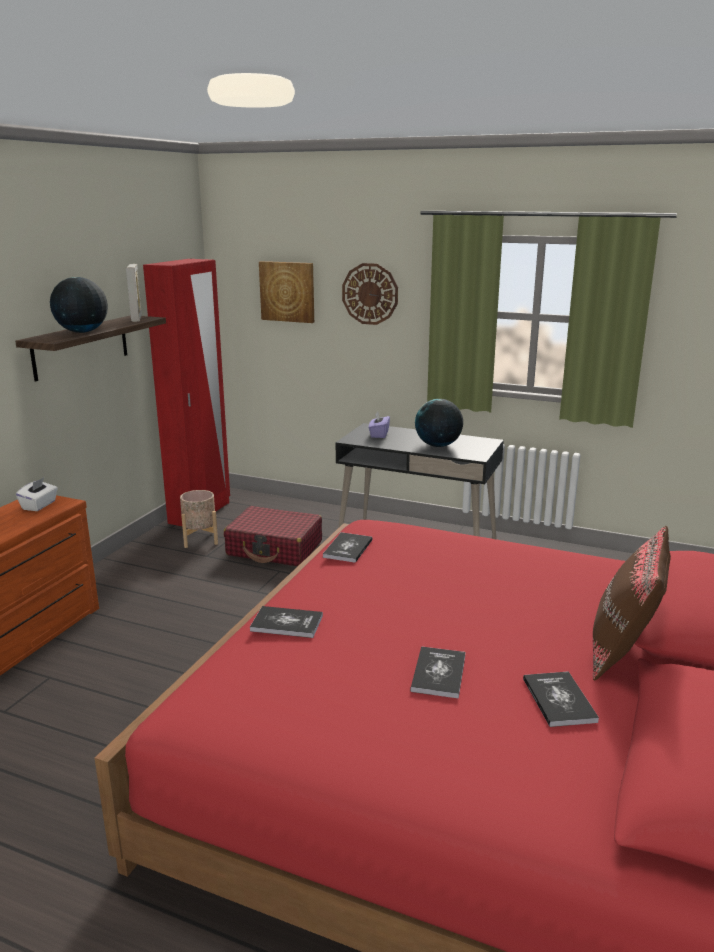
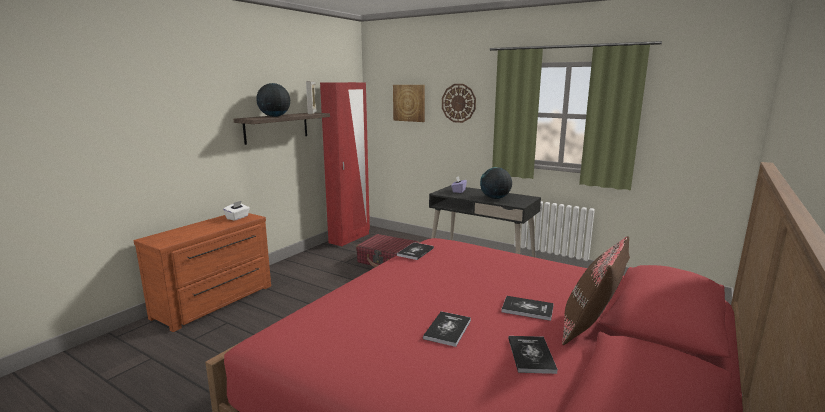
camera: 10 degrees right, 5 degrees down
(200, 539) = (345, 252): beige planter -> none
(287, 623) = (356, 291): book -> book (527, 309)

